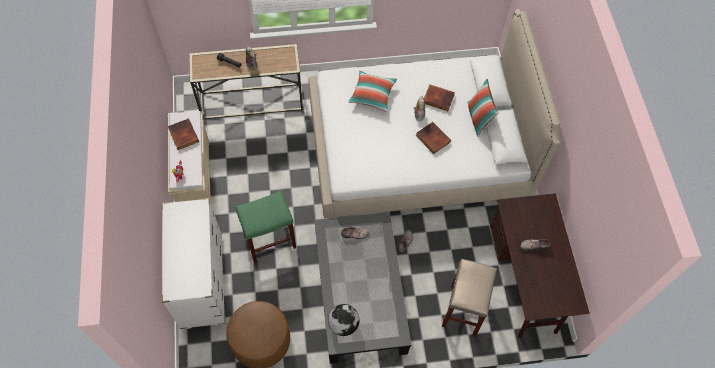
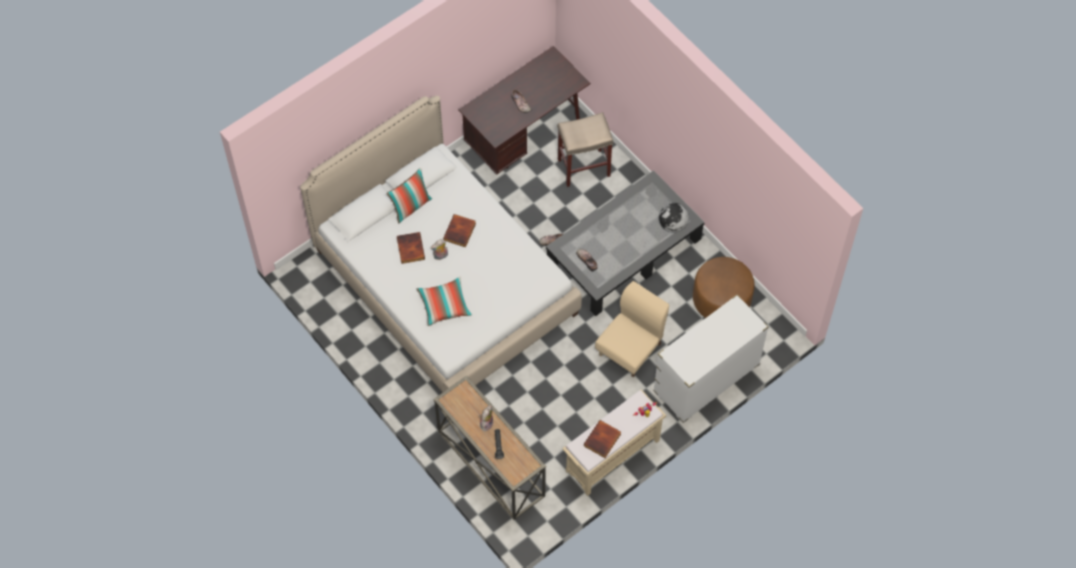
camera: 120 degrees left, 0 degrees up
(269, 241) = (630, 349): green stool -> beige chair

